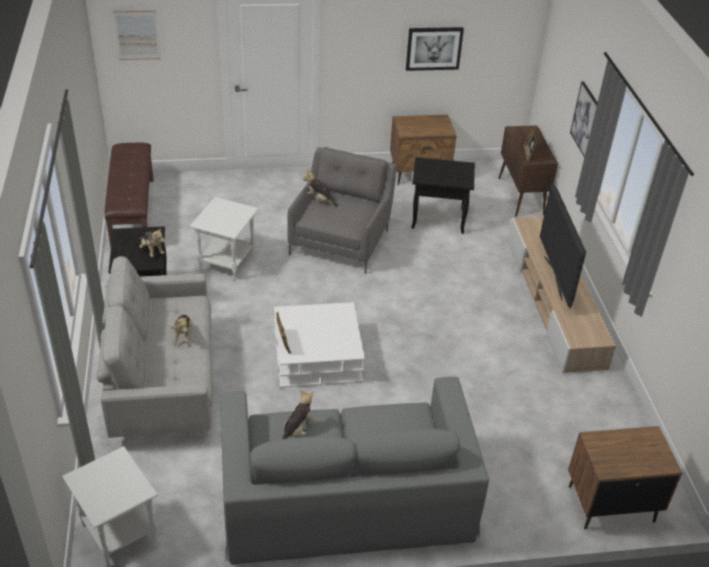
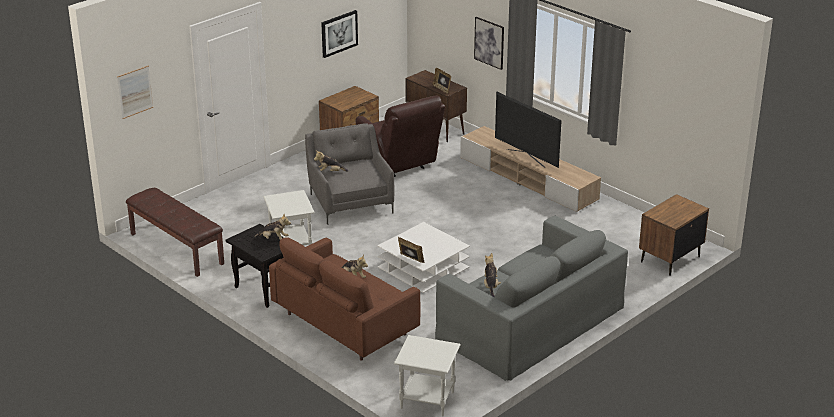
camera: 35 degrees left, 10 degrees down
(163, 381) = (344, 324): grey sofa -> brown sofa
(437, 221) = (399, 165): black side table -> brown armchair

